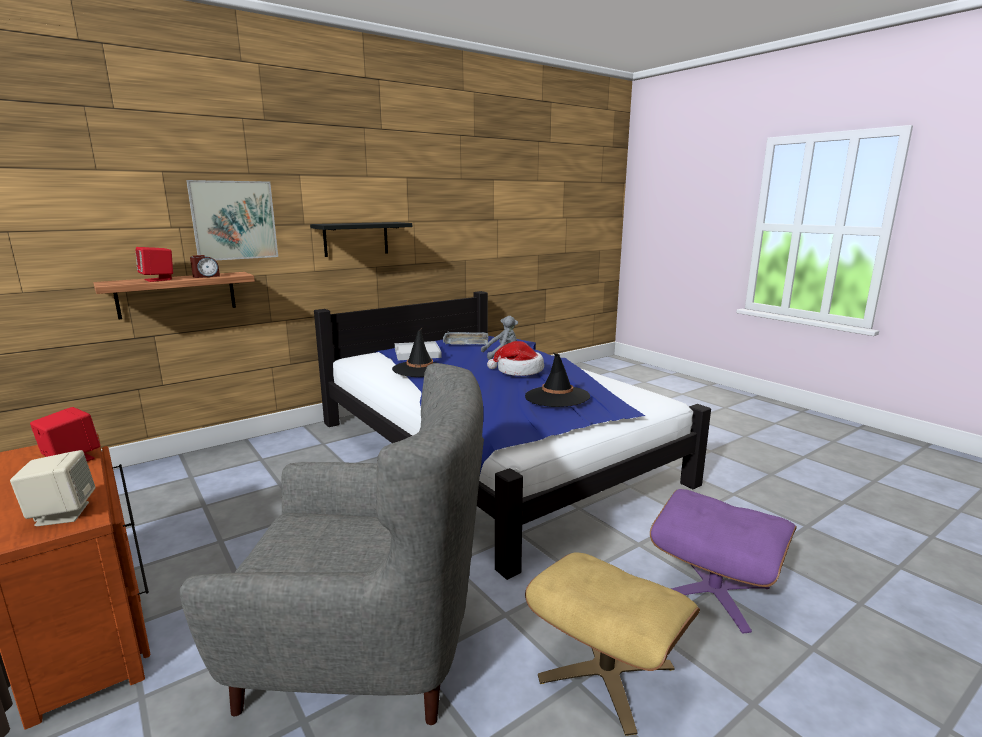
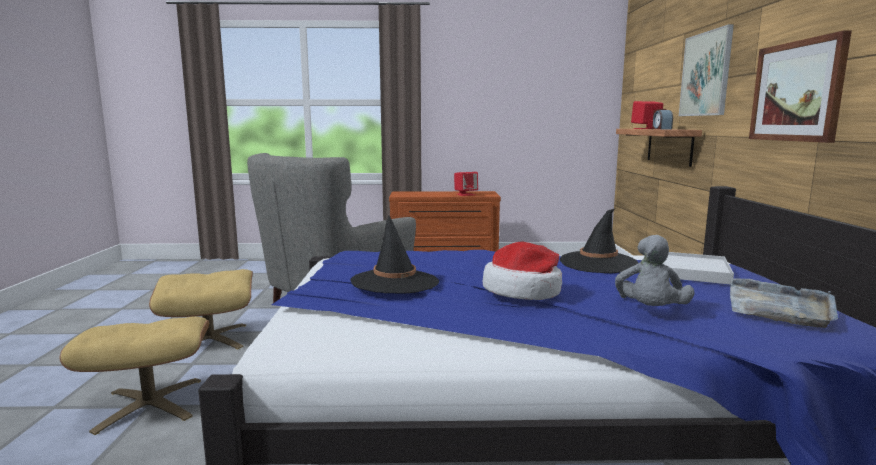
camera: 125 degrees right, 5 degrees down
(62, 514) = (408, 194): beige speaker -> none
(356, 239) = (797, 91): black shelf -> picture
(714, 591) = (149, 405): purple ottoman -> beige ottoman

